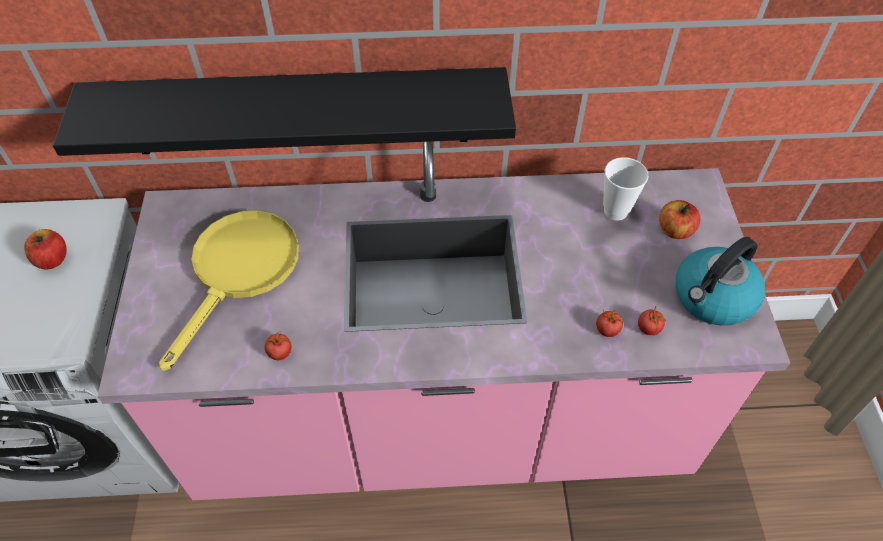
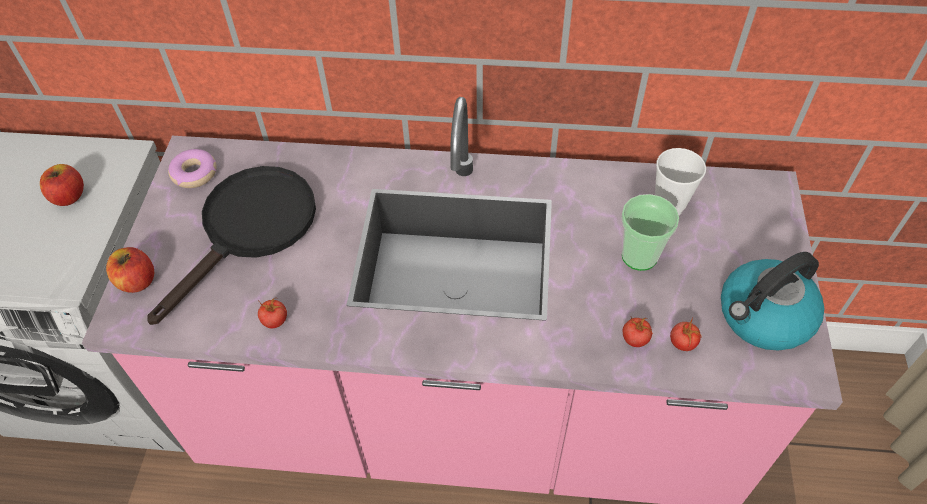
camera: 10 degrees right, 0 degrees up
(175, 225) = (195, 173): none -> donut
(239, 272) = (250, 230): yellow frying pan -> black frying pan
(299, 111) = (331, 65): black shelf -> none
(598, 257) = (639, 256): none -> cup
(675, 230) = (733, 236): apple -> apple (137, 281)

